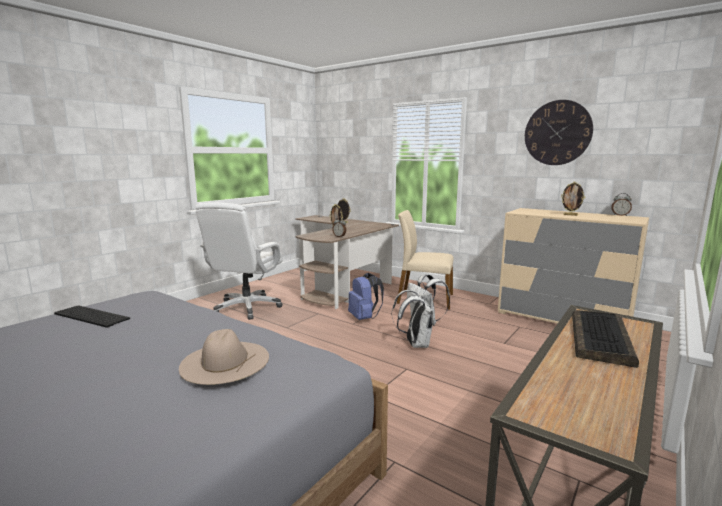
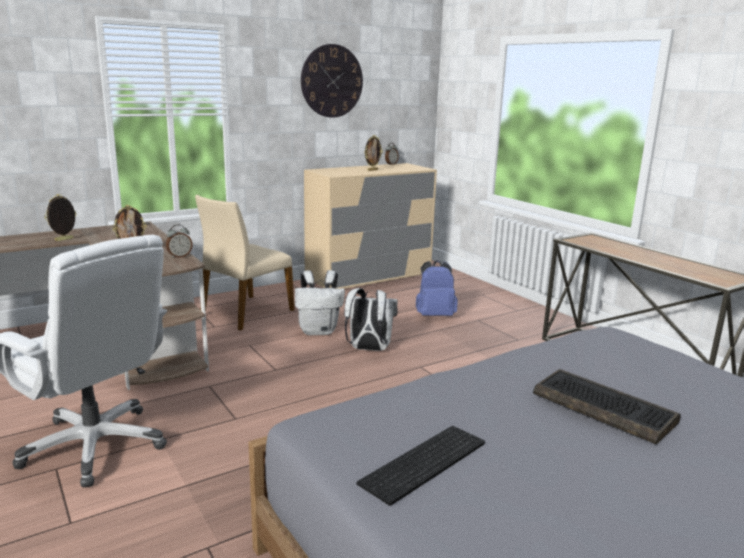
camera: 70 degrees left, 5 degrees up
(225, 361) = (624, 363): beige hat -> none
(364, 318) = (265, 359): blue backpack -> blue backpack (434, 315)
(601, 339) = (620, 248): keyboard -> keyboard (605, 407)

